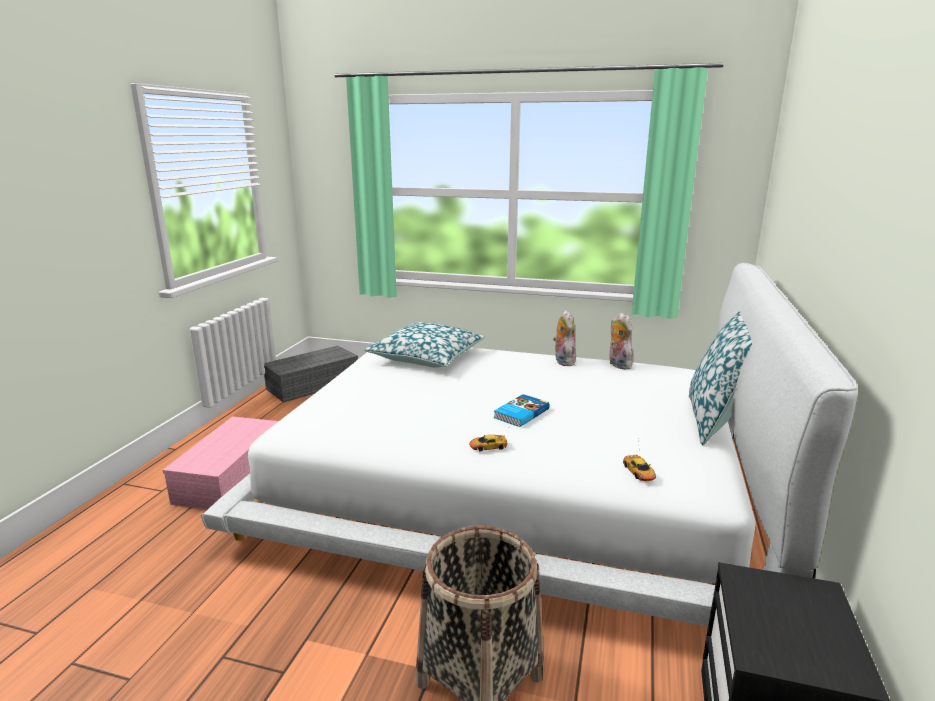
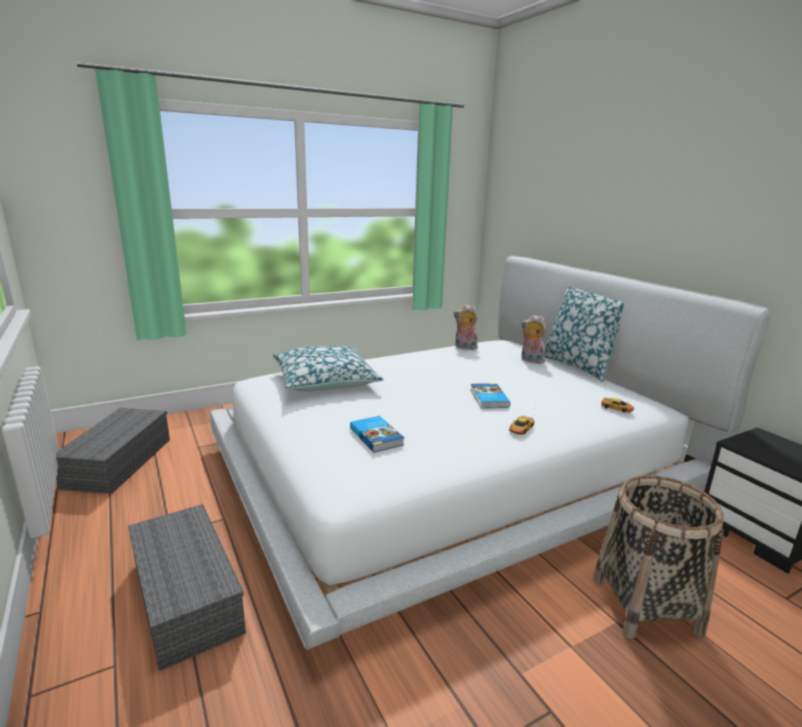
camera: 45 degrees left, 0 degrees up
(230, 475) = (184, 596): pink storage box -> grey storage box
(369, 406) = (377, 436): none -> book
(562, 361) = (429, 355): plush toy -> plush toy (530, 360)

